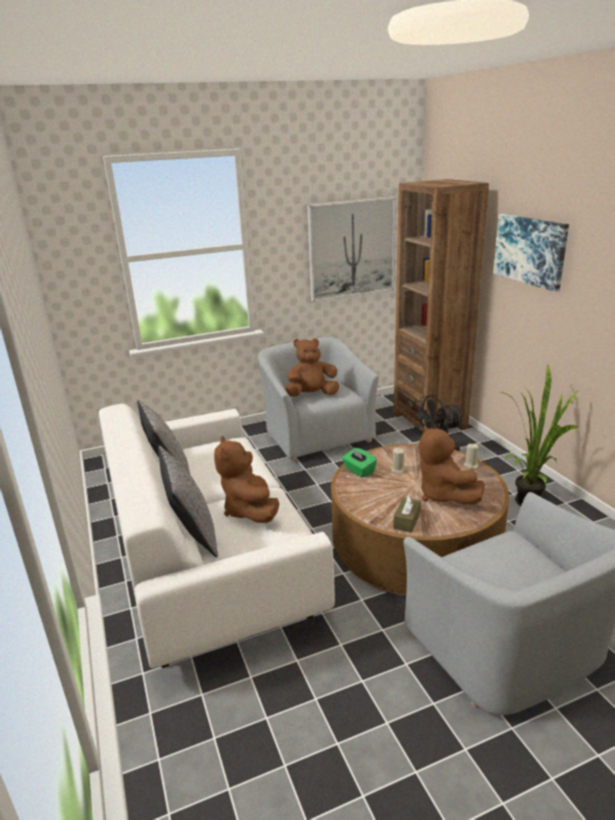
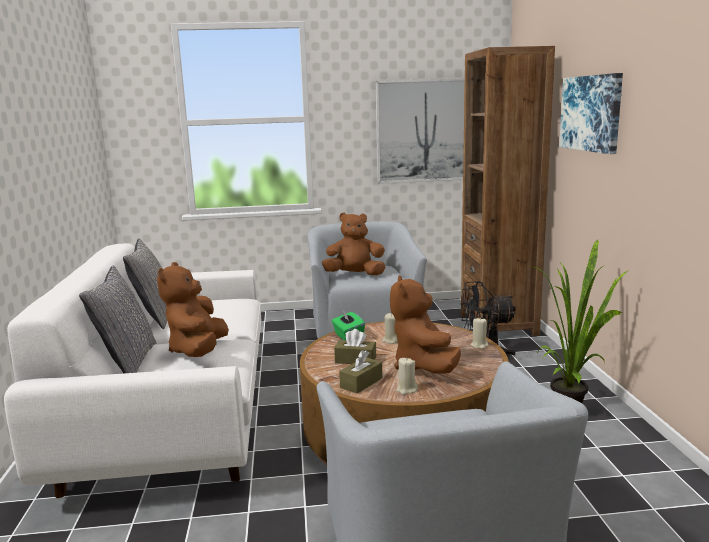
camera: 15 degrees right, 10 degrees down
(384, 496) = (355, 360): none -> brown tissue box
(447, 522) = (406, 390): none -> beige candle

